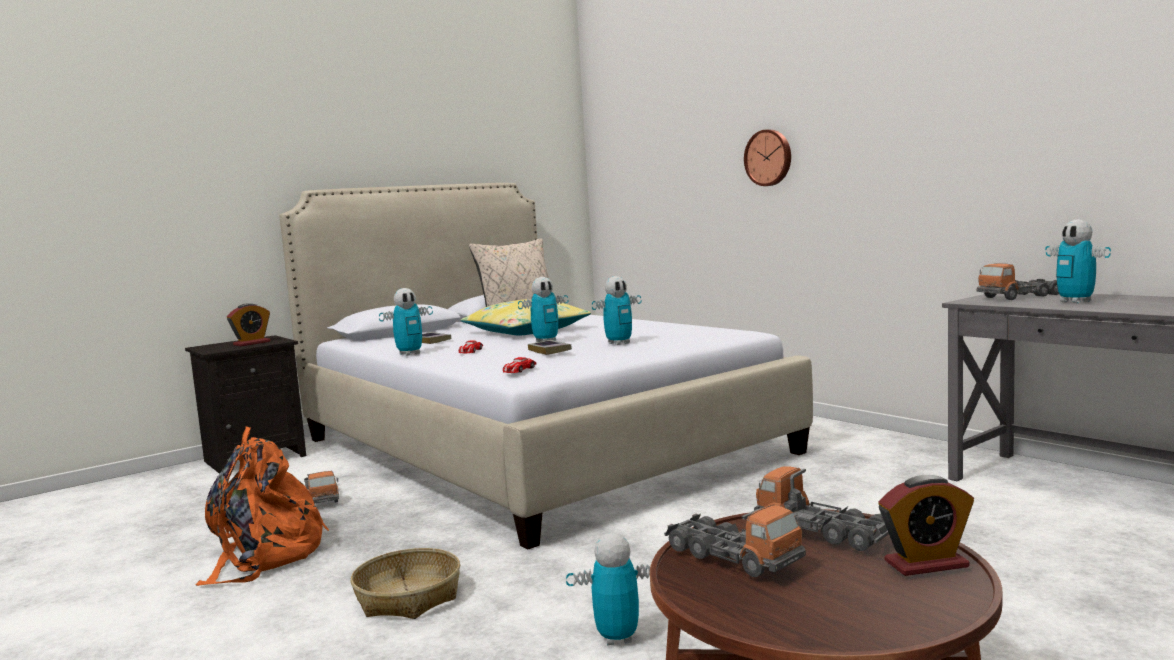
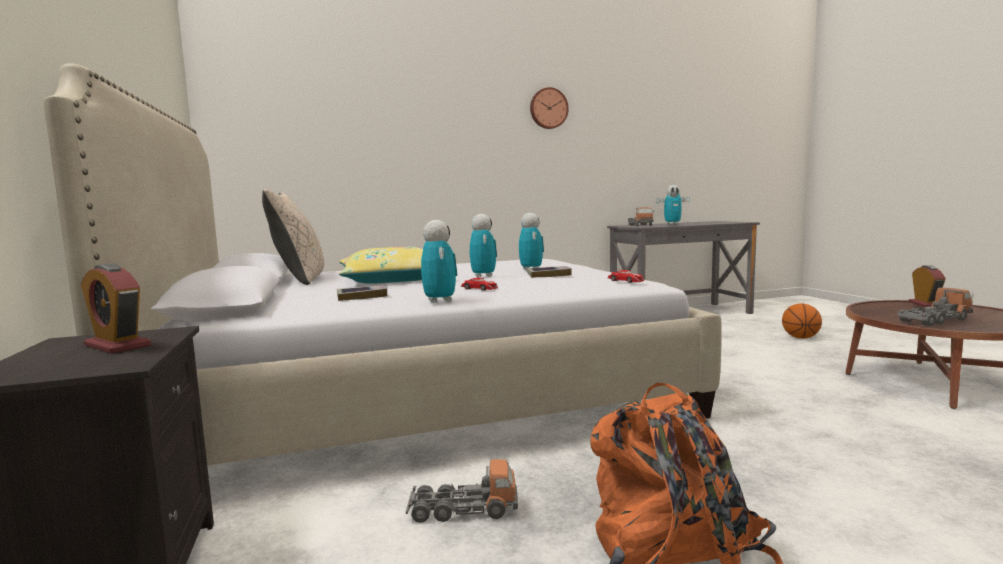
camera: 70 degrees left, 0 degrees up
(252, 343) = (117, 345): alarm clock -> alarm clock turned 150 degrees clockwise
(408, 597) = (812, 468): basket -> none
(617, 638) = (872, 409): toy robot -> none
(769, 158) = (445, 140): wall clock -> wall clock (548, 108)
(823, 531) = (885, 309): toy truck -> none
(1057, 597) = (800, 338): none -> basketball

